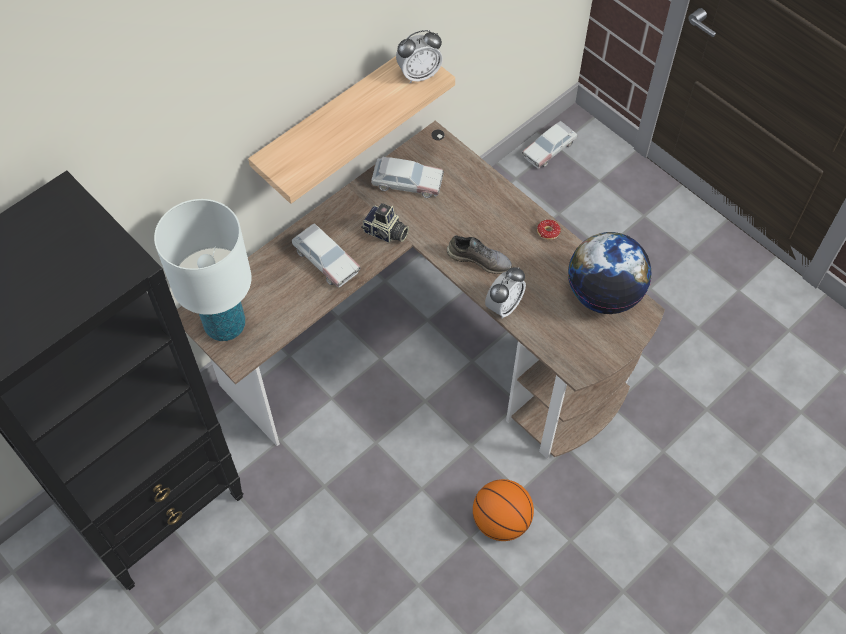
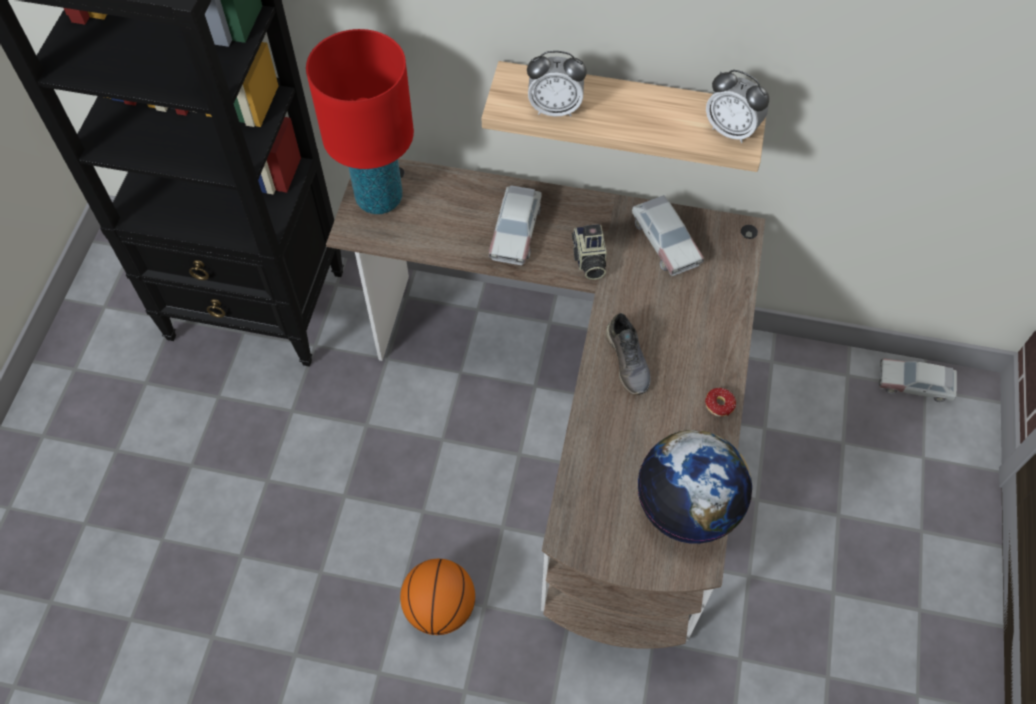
camera: 55 degrees right, 0 degrees up
(225, 325) = (379, 198): white table lamp -> red table lamp
(504, 306) = (590, 417): alarm clock -> alarm clock (555, 108)

